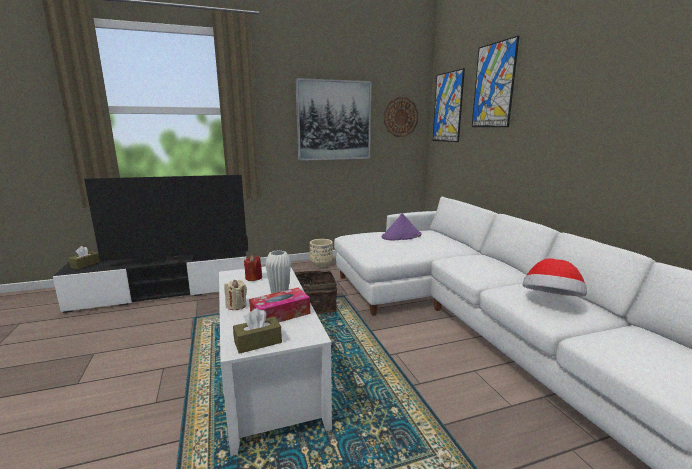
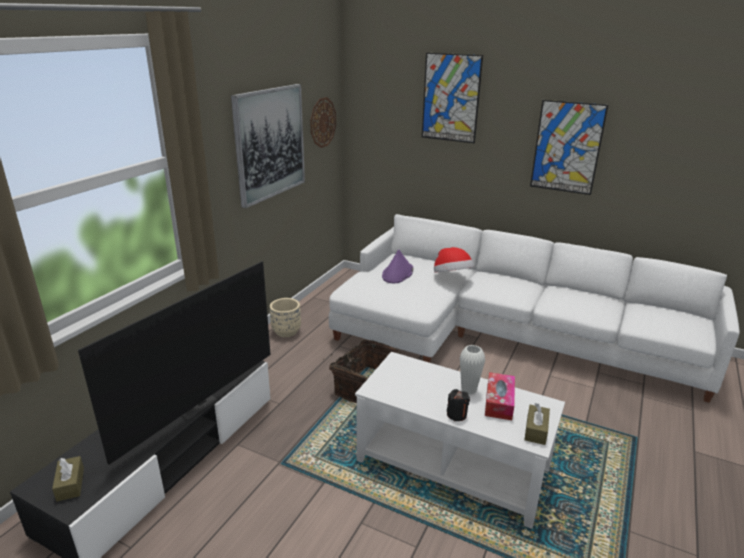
camera: 45 degrees left, 10 degrees up
(236, 306) = (456, 415): beige candle -> black candle
(253, 278) = (403, 382): red candle -> none
(448, 107) = (377, 109): picture -> picture (567, 147)
(551, 301) = (587, 303): hat -> hat (452, 277)

